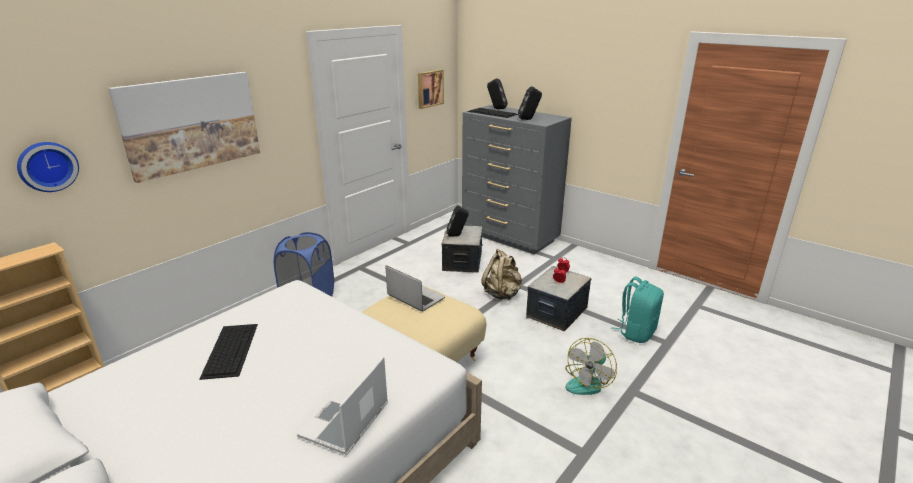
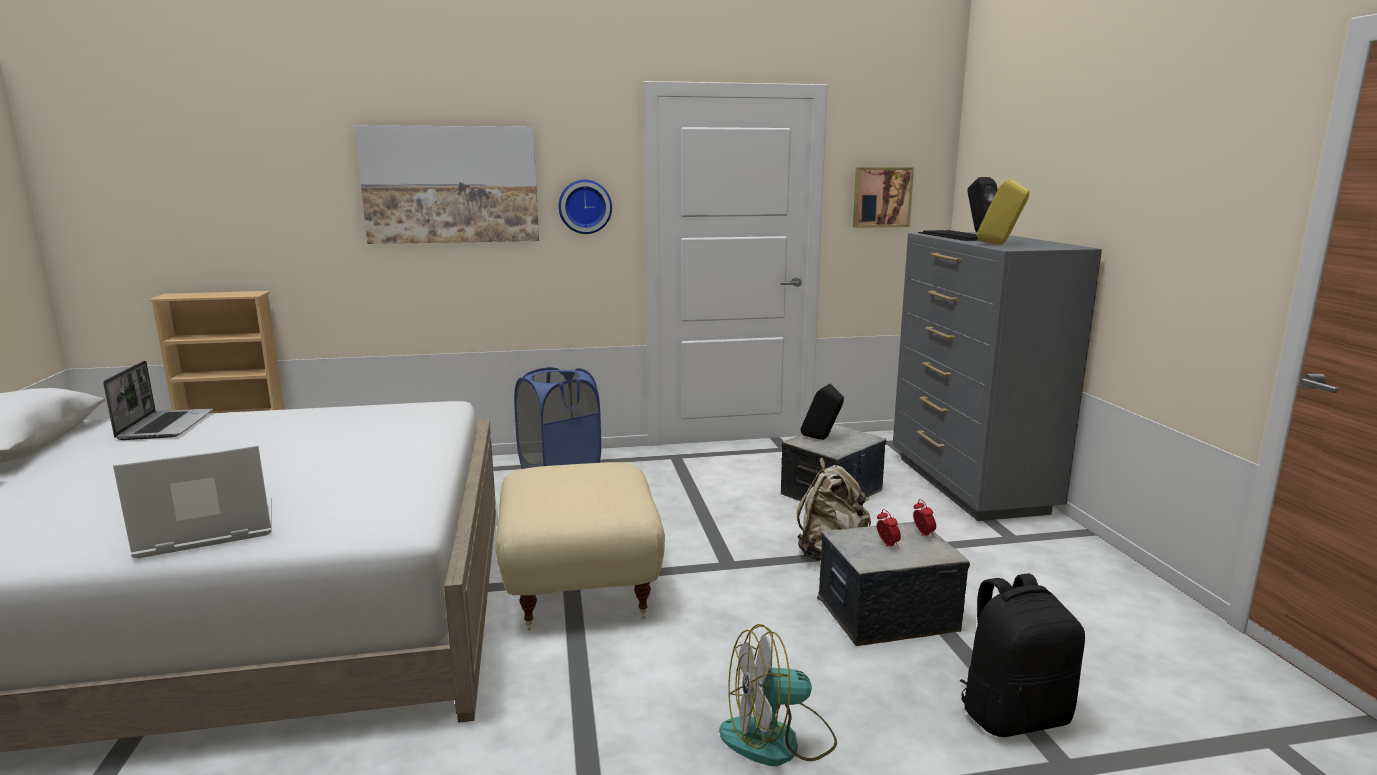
camera: 40 degrees right, 10 degrees down
(47, 166) = (278, 204): wall clock -> wall clock (585, 206)
(230, 349) = (278, 434): keyboard -> none
(415, 297) = (590, 472): laptop -> laptop (165, 426)
(529, 119) = (999, 244): black speaker -> yellow speaker
(636, 332) = (1013, 714): turquoise backpack -> black backpack

